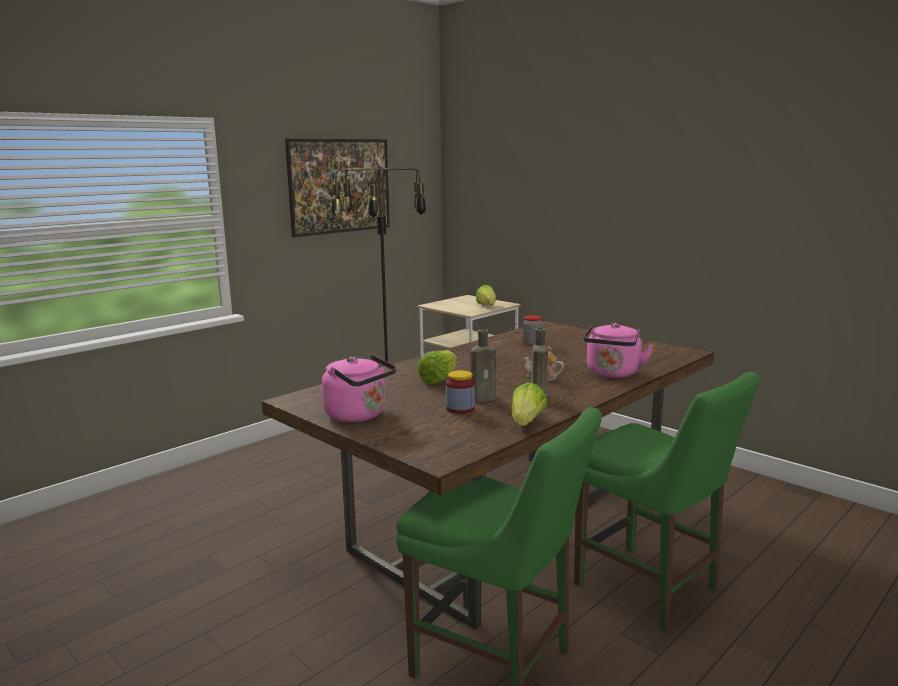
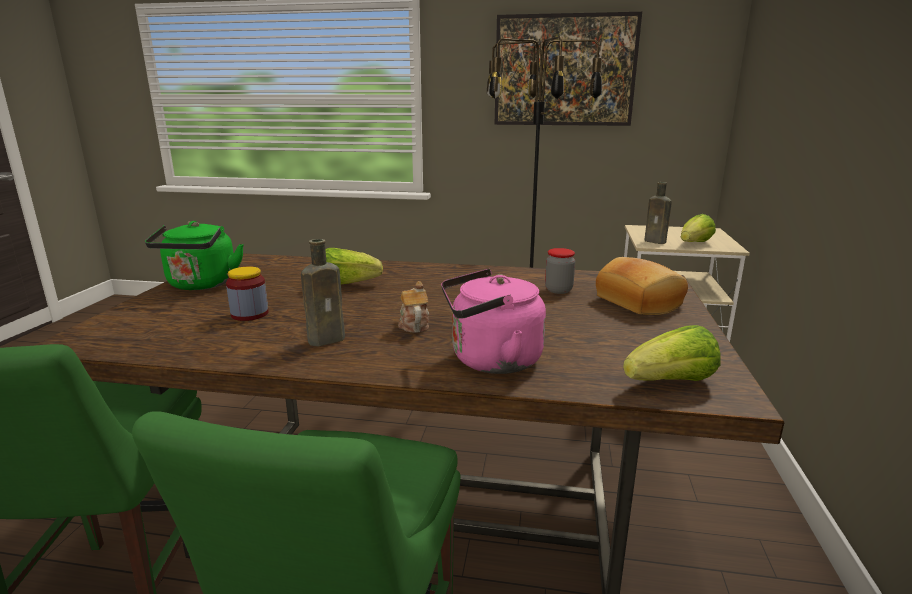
camera: 55 degrees right, 5 degrees up
(359, 415) = (201, 285): pink kettle -> green kettle
(485, 398) = (296, 316): brown bottle -> brown bottle (656, 241)
(527, 422) = (216, 354): lettuce -> lettuce (671, 382)
(573, 336) = (640, 302): none -> bread

